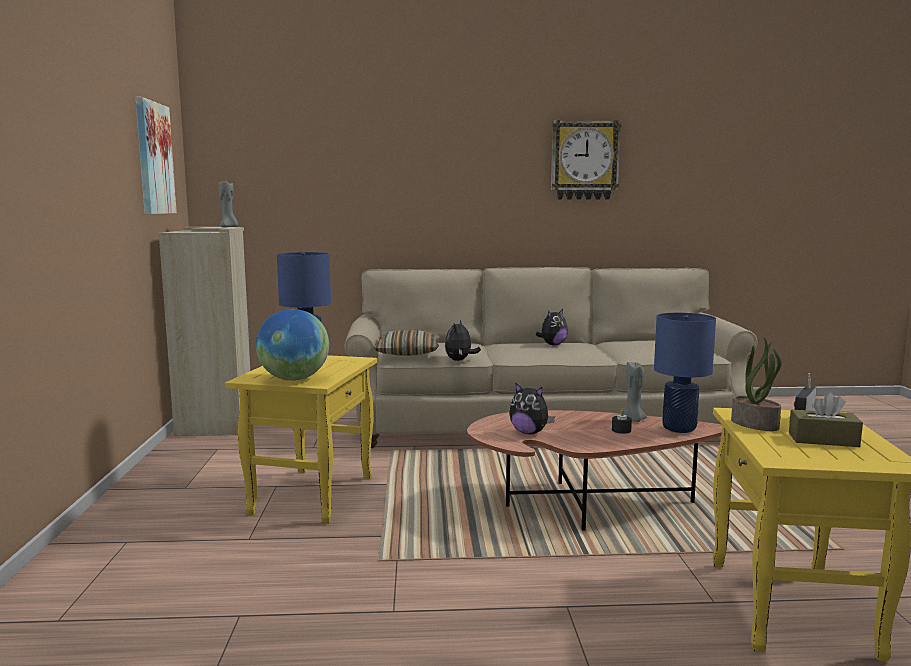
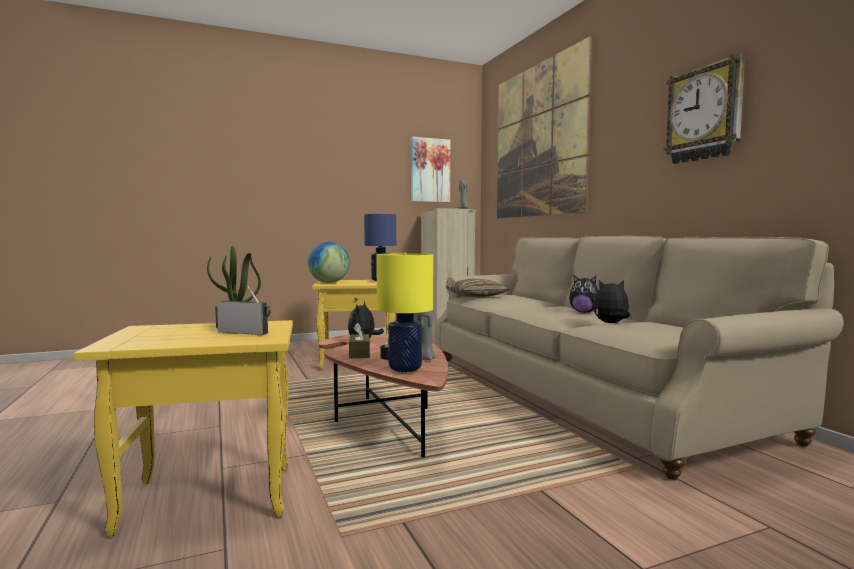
camera: 70 degrees right, 5 degrees down
(342, 140) = (538, 140): none -> picture
(460, 360) = (479, 304): plush toy -> plush toy (611, 323)
(679, 430) = (405, 370): blue table lamp -> yellow table lamp
(823, 440) = (186, 335): brown tissue box -> brown tissue box (359, 354)

